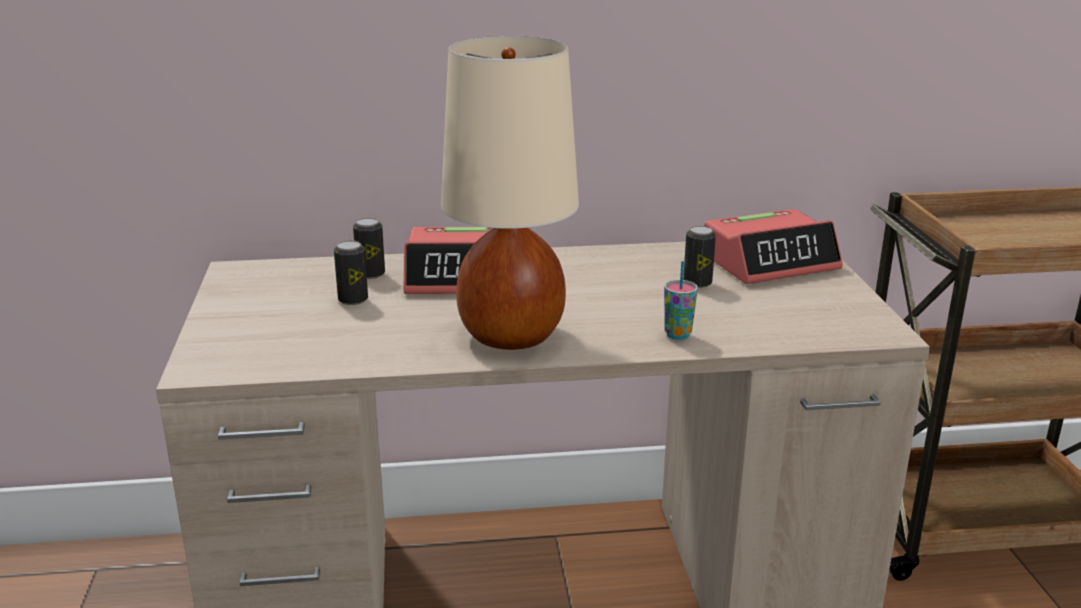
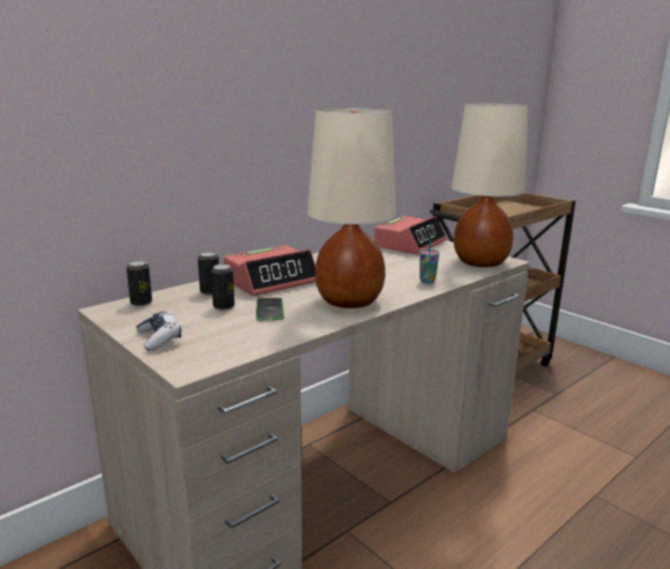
camera: 35 degrees left, 5 degrees down
(227, 323) = (159, 338): none -> game controller
(394, 320) = (269, 310): none -> phone
(697, 283) = (394, 259): can -> can (141, 303)
(832, 325) = (481, 262): none -> beige table lamp

